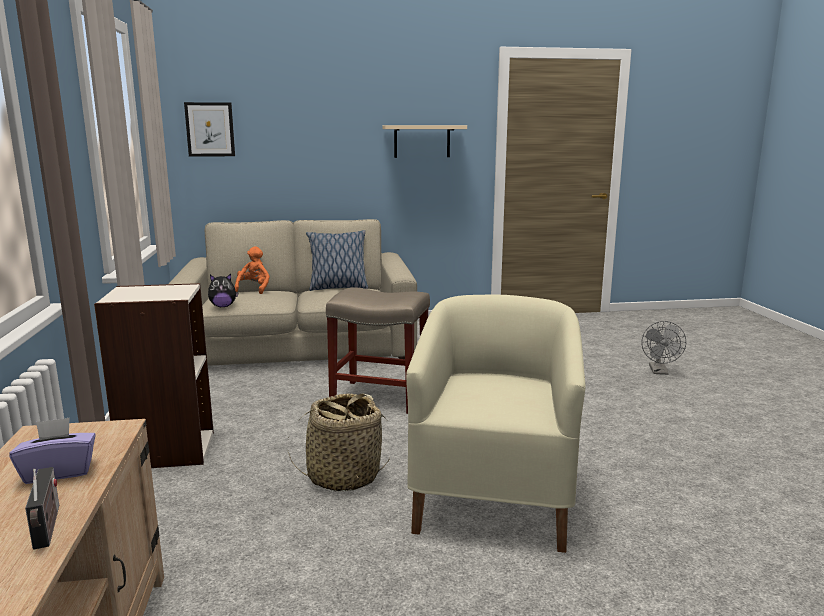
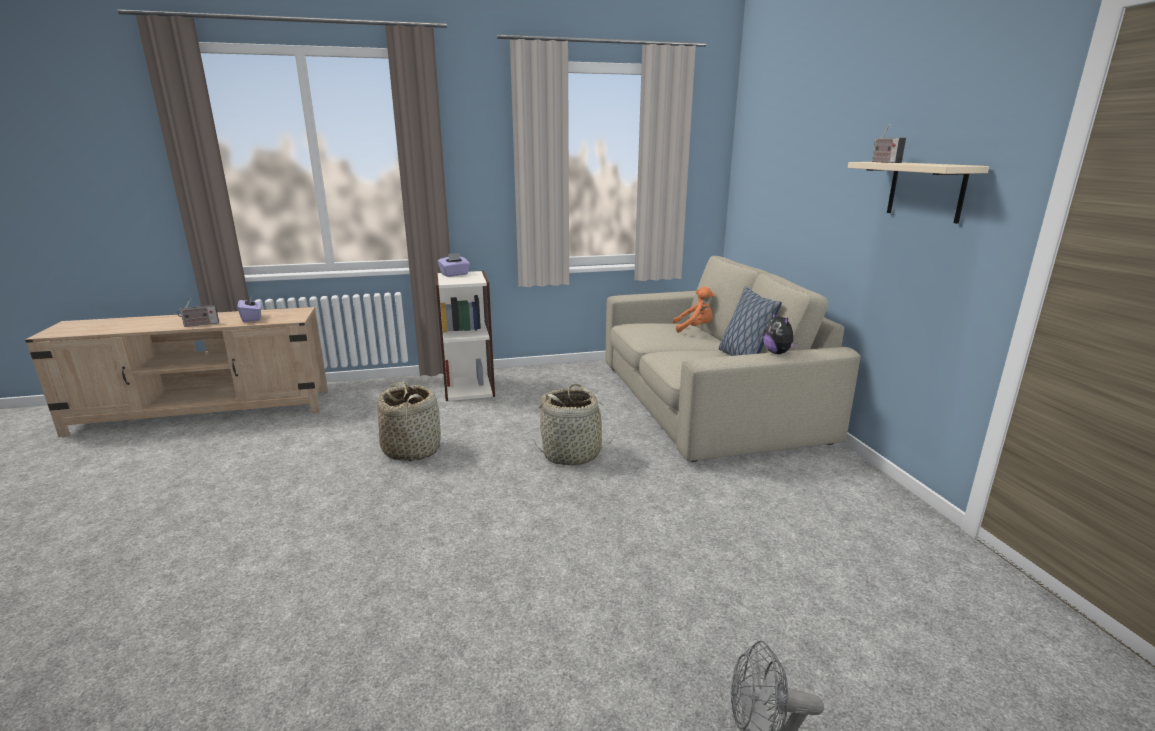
camera: 85 degrees right, 5 degrees up
(126, 295) = (454, 274): none -> purple tissue box
(210, 129) = (755, 161): picture -> none
(223, 306) = (627, 326): plush toy -> plush toy (777, 353)
(381, 397) = (572, 454): beige stool -> basket
(405, 124) = (884, 162): none -> radio
(494, 500) = (345, 519): beige armchair -> none

